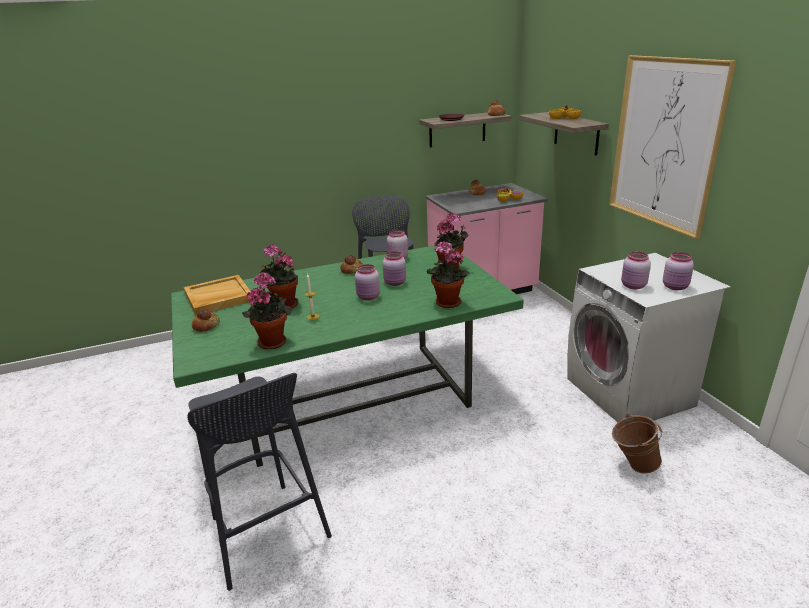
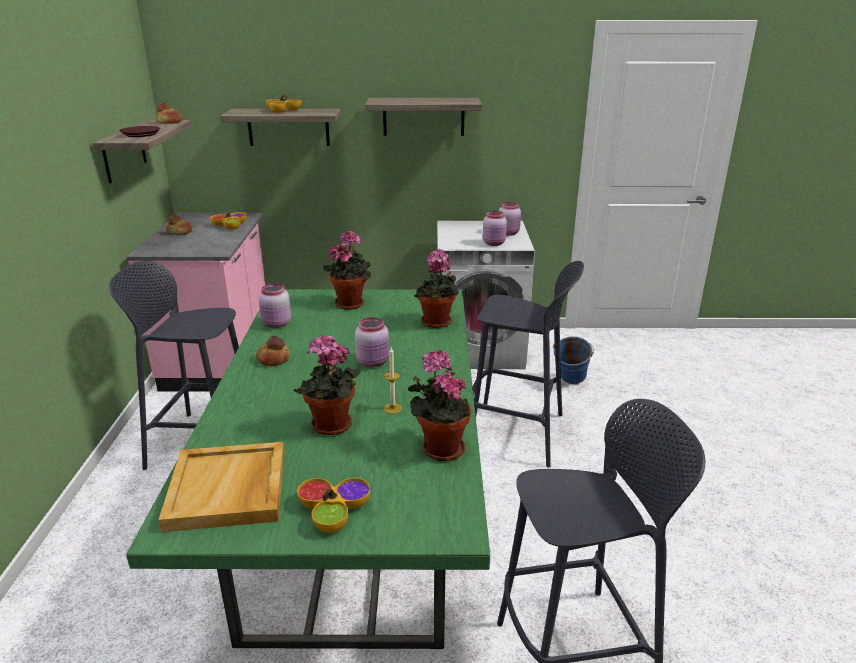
camera: 70 degrees left, 0 degrees up
(206, 326) = (333, 510): bread -> bowl
(395, 283) = (351, 339): pink jar -> none
(509, 449) = (518, 433): none -> grey stool
(632, 465) = (569, 382): brown bucket -> blue bucket
(664, 144) = (423, 116): picture -> shelf

